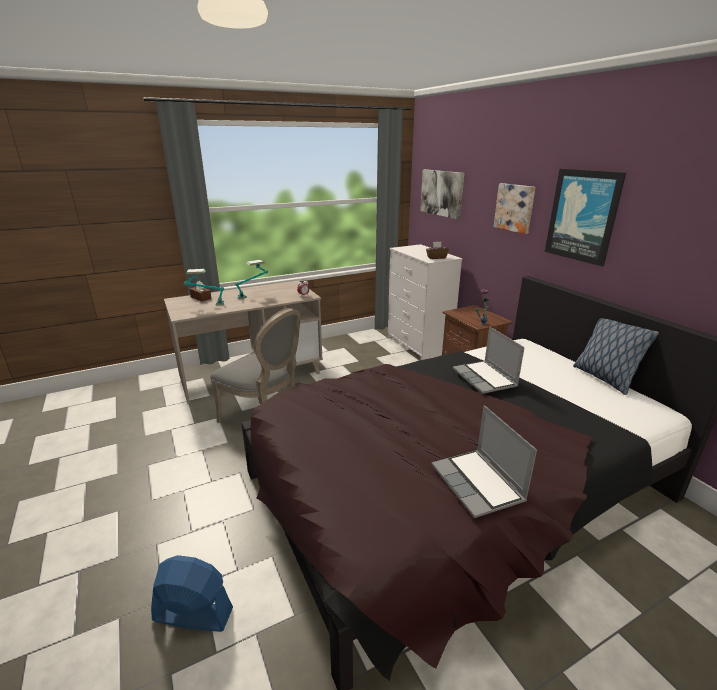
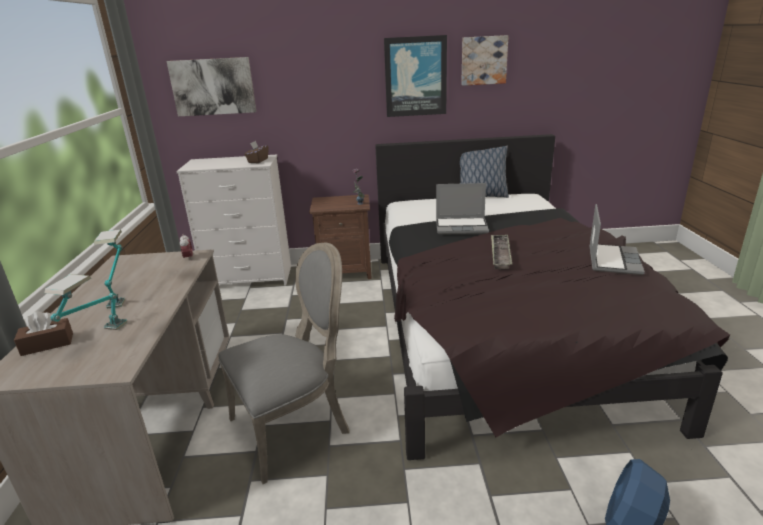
camera: 65 degrees left, 0 degrees up
(429, 406) = (500, 254): none -> tray
(478, 484) = (612, 260): laptop -> laptop turned 75 degrees counterclockwise
(515, 207) = (337, 83): picture -> picture (483, 60)

